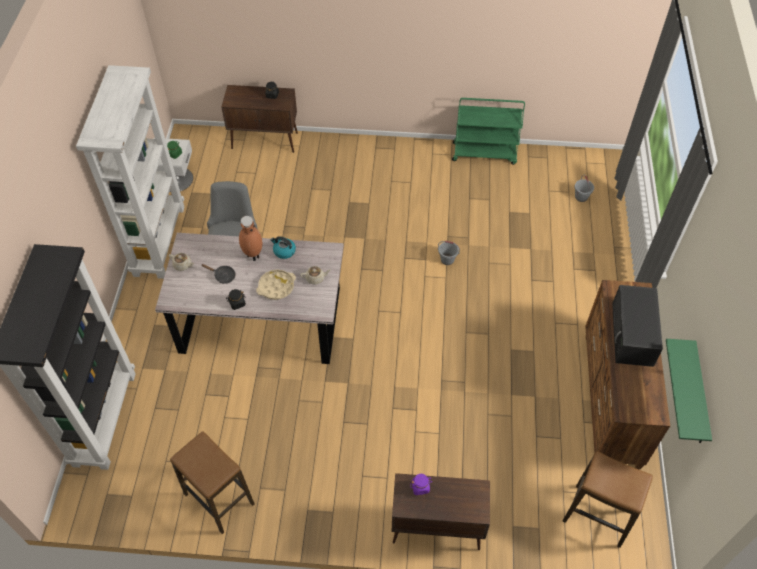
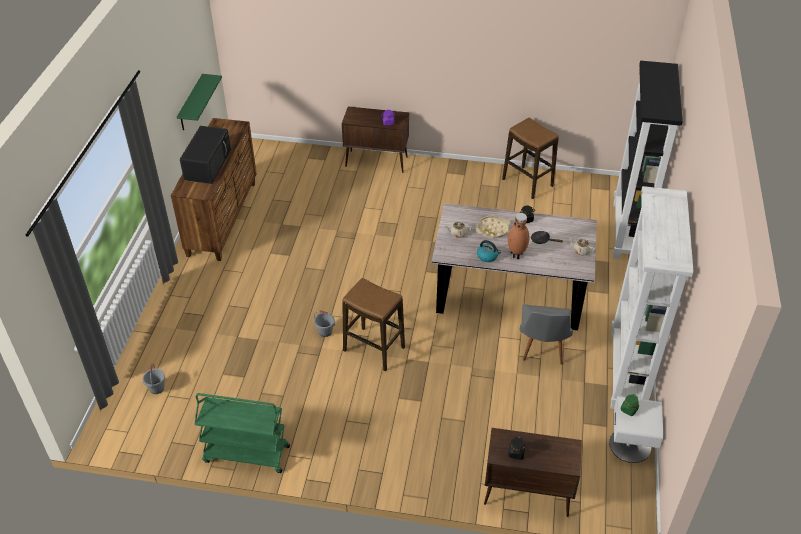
camera: 175 degrees left, 10 degrees down
(597, 516) = (265, 161): stool -> stool (373, 349)

